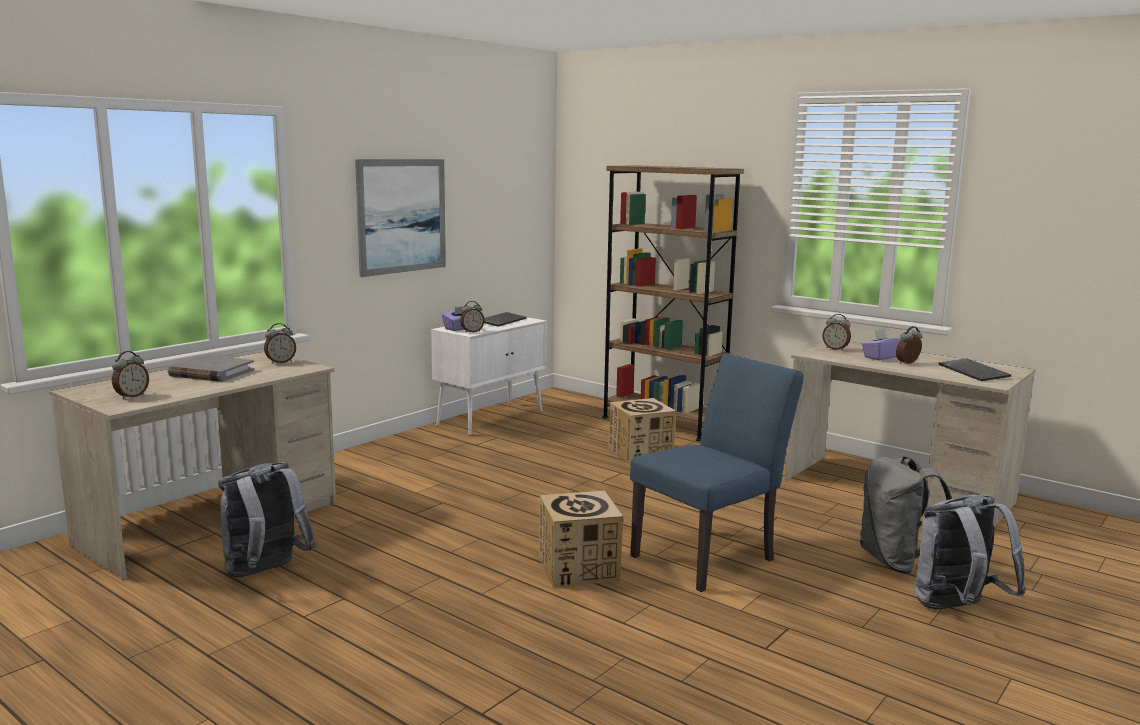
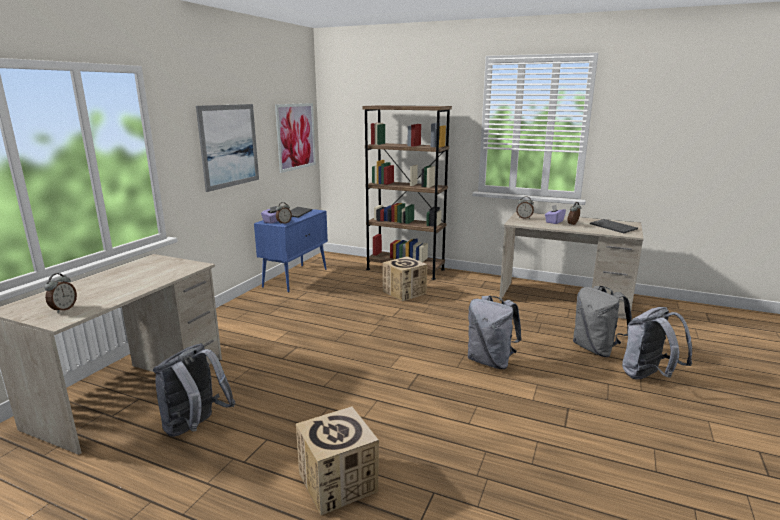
camera: 15 degrees left, 5 degrees up
(211, 373) = (119, 278): grey book -> none
(280, 362) = (169, 263): alarm clock -> none
(491, 418) = (296, 278): white cabinet -> blue cabinet
(514, 208) = (295, 136): none -> picture
(579, 568) = (416, 385): cardboard box -> cardboard box (338, 482)
(711, 556) = (490, 361): blue chair -> grey backpack

